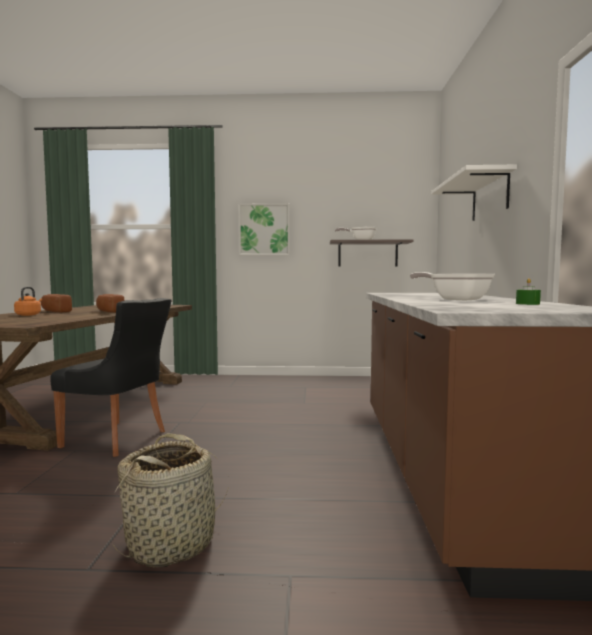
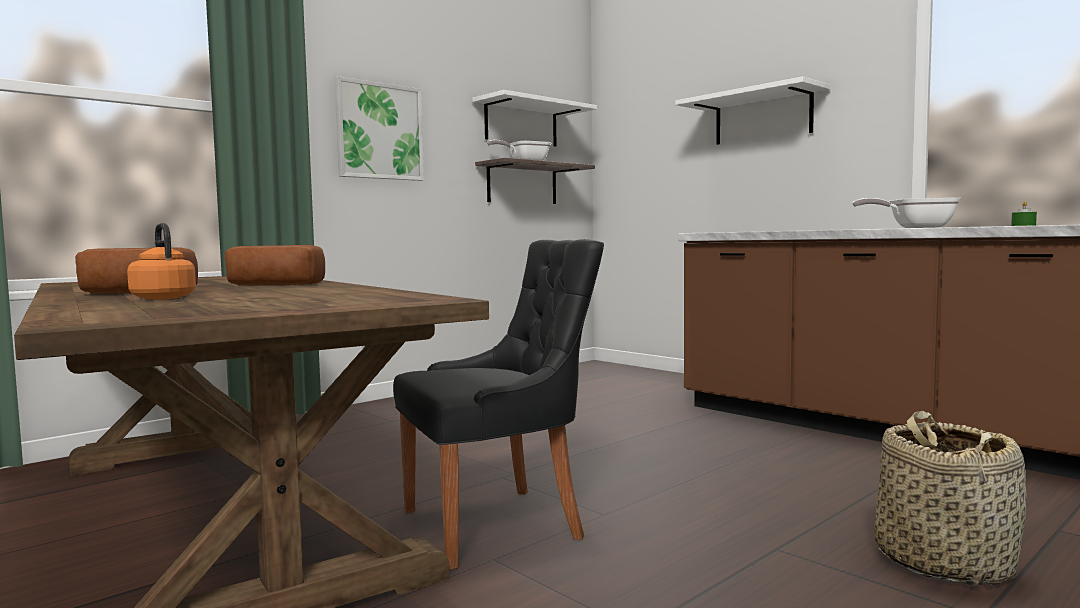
camera: 45 degrees left, 0 degrees up
(368, 215) = (521, 124): none -> white shelf

